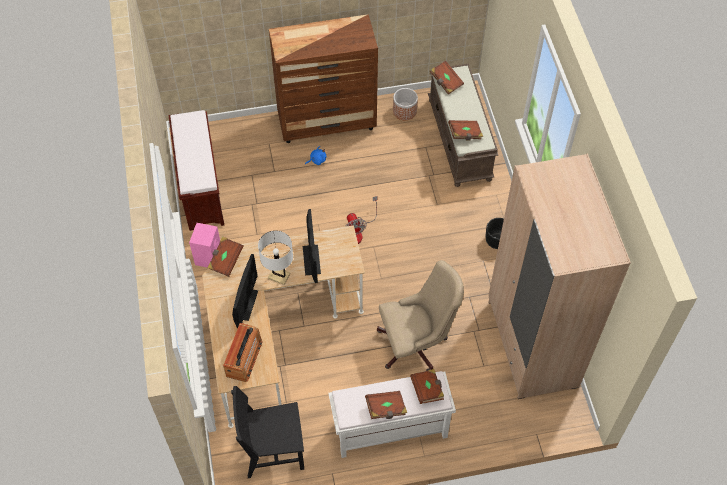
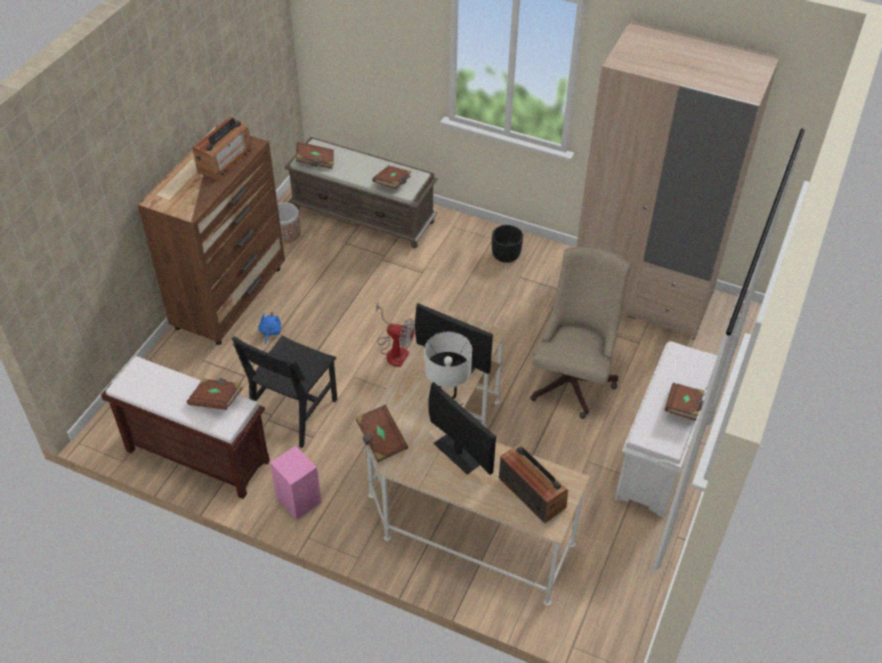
camera: 55 degrees left, 10 degrees down
(273, 450) = (610, 577): black chair -> black chair (294, 412)
(340, 40) = (225, 161): none -> radio
(427, 389) = (684, 363): brown book -> brown book (216, 400)

